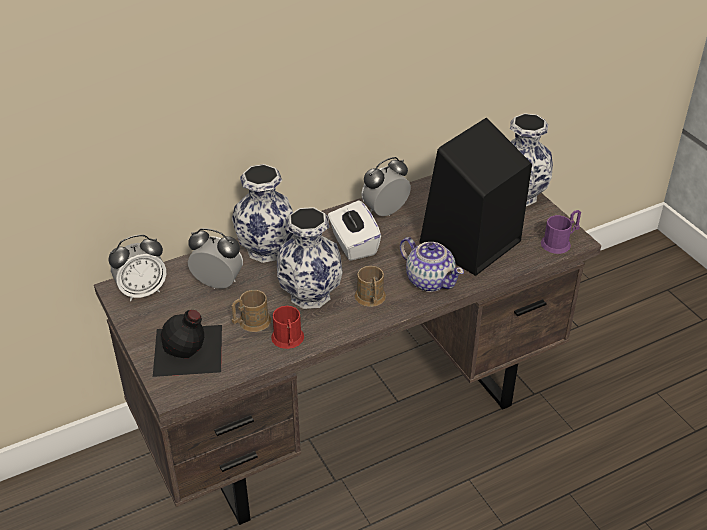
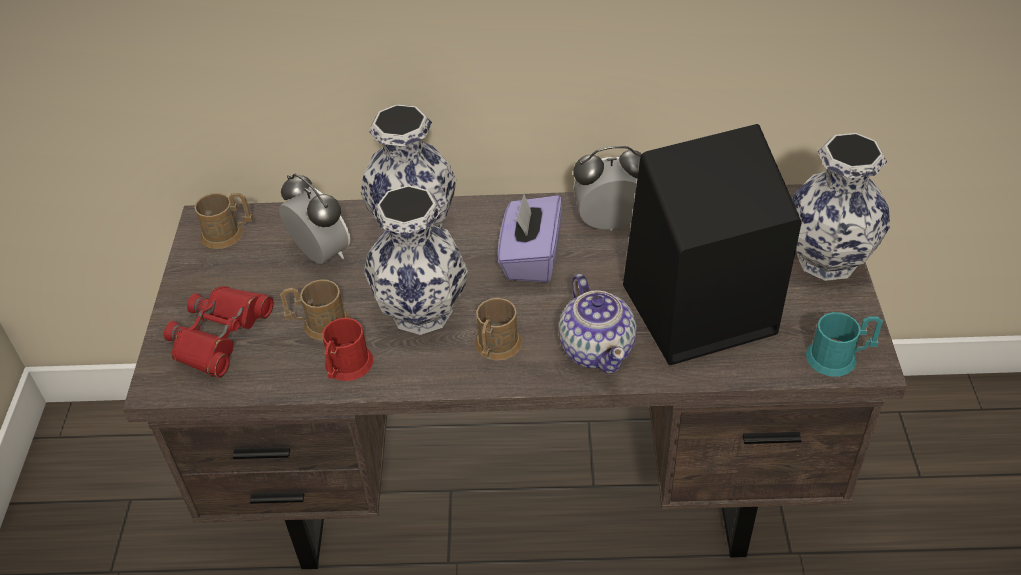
camera: 30 degrees right, 5 degrees up
(142, 291) = (228, 234): alarm clock -> brown mug
(189, 350) = (220, 335): black bottle -> red binoculars
(353, 244) = (531, 257): white tissue box -> purple tissue box
(559, 242) = (839, 357): purple mug -> turquoise mug

